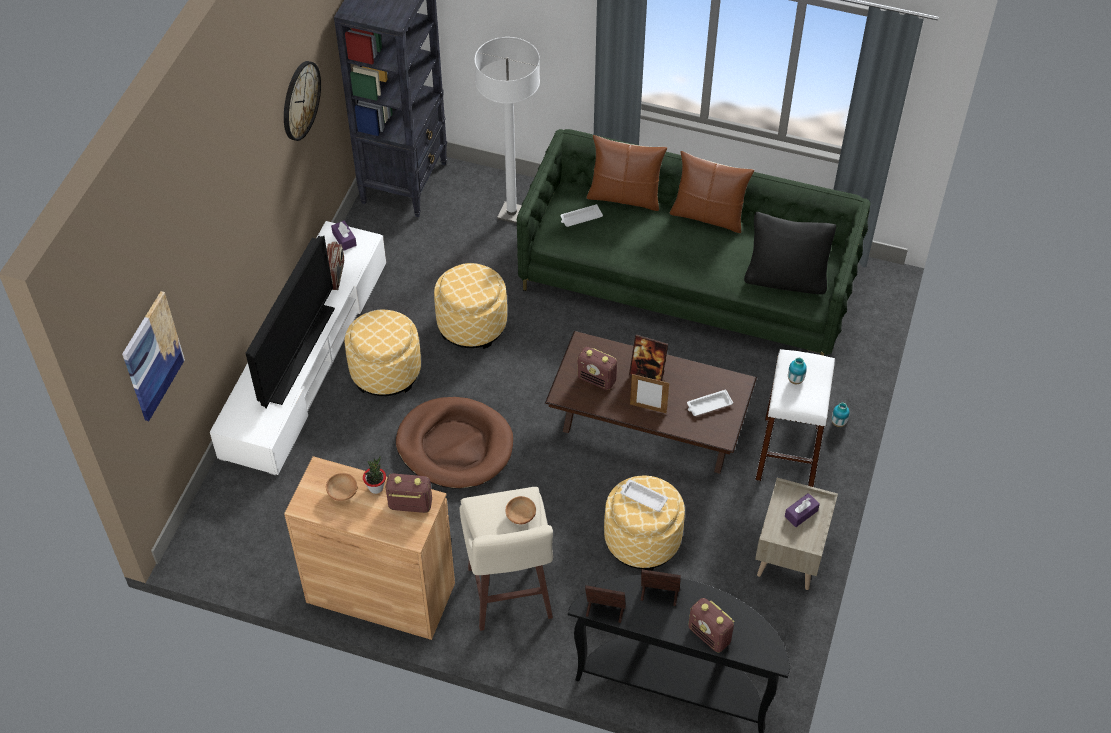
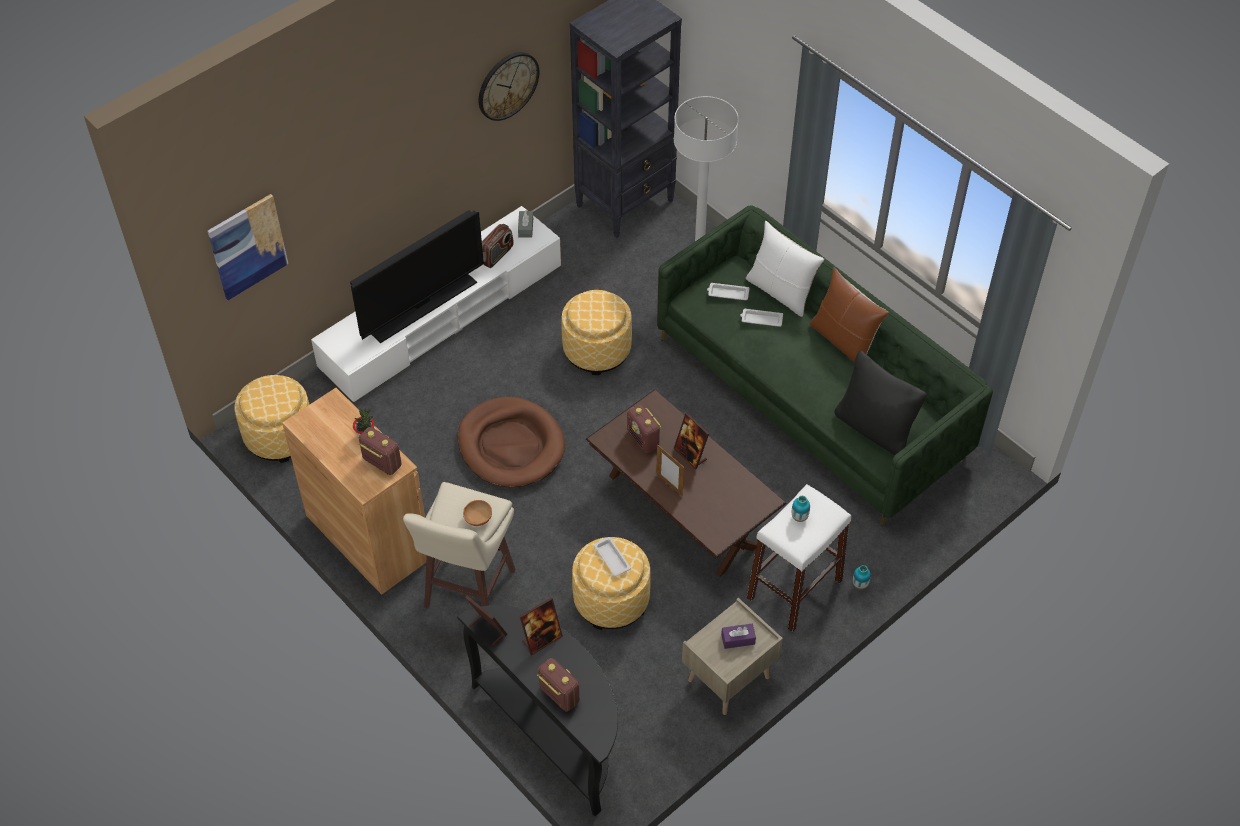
camera: 30 degrees right, 0 degrees up
(343, 493) = (337, 428): brown bowl -> none
(344, 239) = (525, 228): purple tissue box -> grey tissue box
(385, 371) = (498, 357): ottoman -> ottoman (279, 435)
(624, 197) = (780, 292): brown pillow -> white pillow
(659, 595) = (542, 639): picture frame -> picture frame turned 105 degrees clockwise
(708, 405) = (724, 507): white tray -> white tray (761, 319)
(709, 635) = (559, 694): radio -> radio turned 150 degrees clockwise

